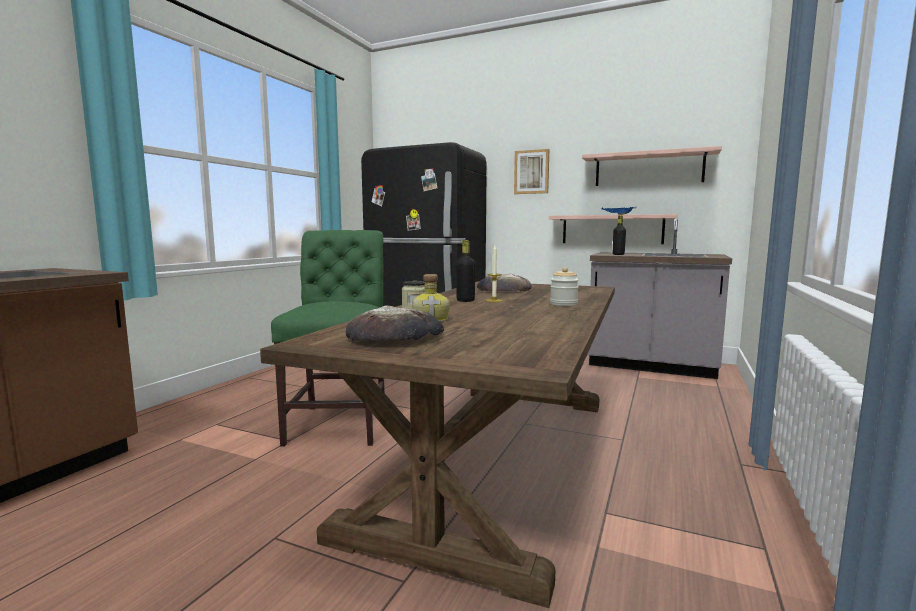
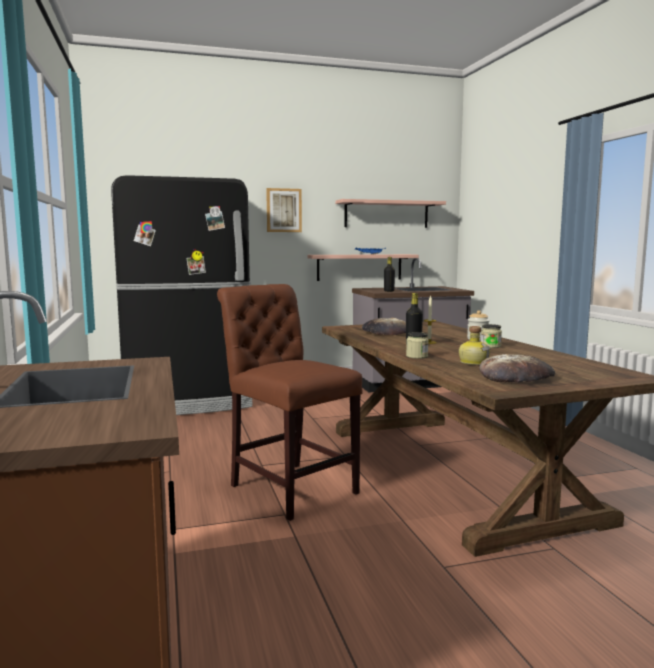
camera: 40 degrees left, 0 degrees up
(341, 422) = (289, 486): green chair -> brown chair
(538, 311) = (490, 346): none -> jar

